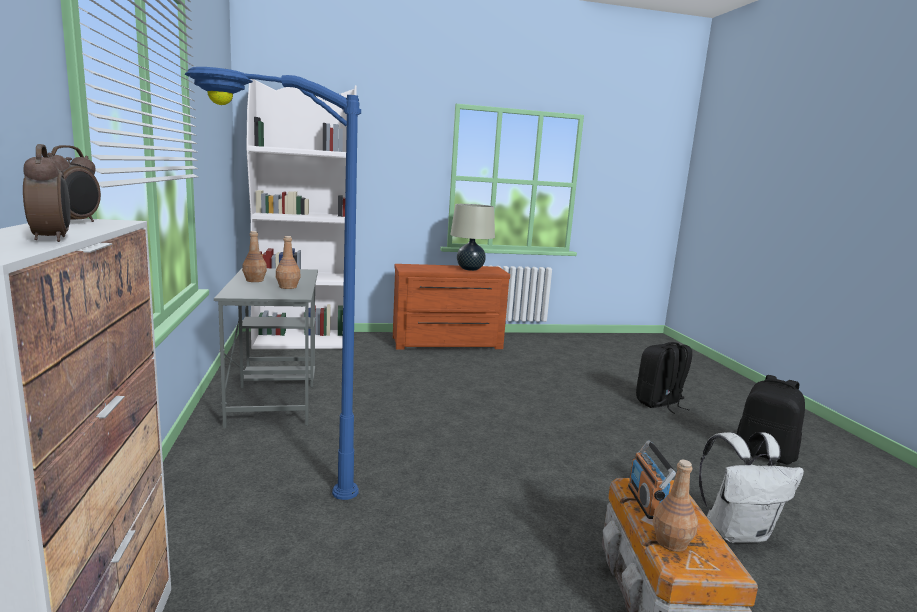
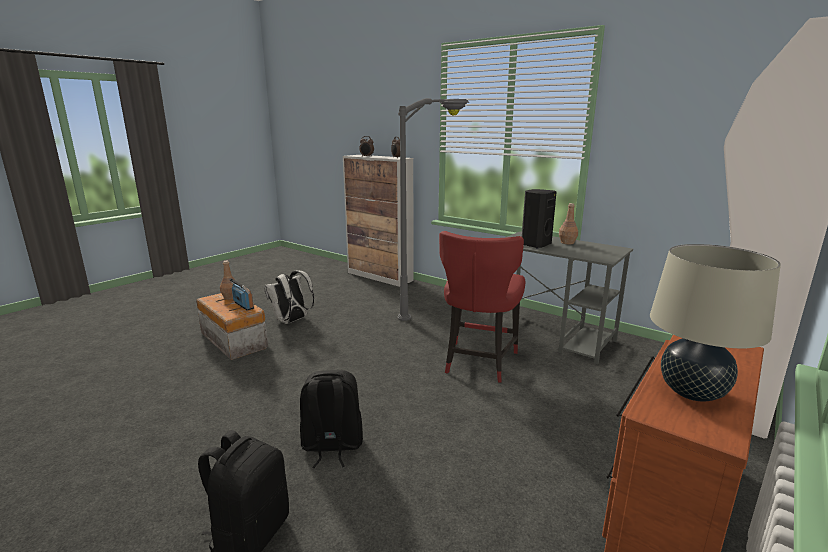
camera: 140 degrees right, 5 degrees up
(265, 486) = (436, 308): blue floor lamp -> grey floor lamp
(287, 287) = (535, 244): brown bottle -> black speaker
(390, 409) = (478, 362): none -> red chair
(737, 531) = (184, 383): white backpack -> white backpack (291, 321)
(765, 453) = (113, 490): black backpack -> black backpack (332, 446)

